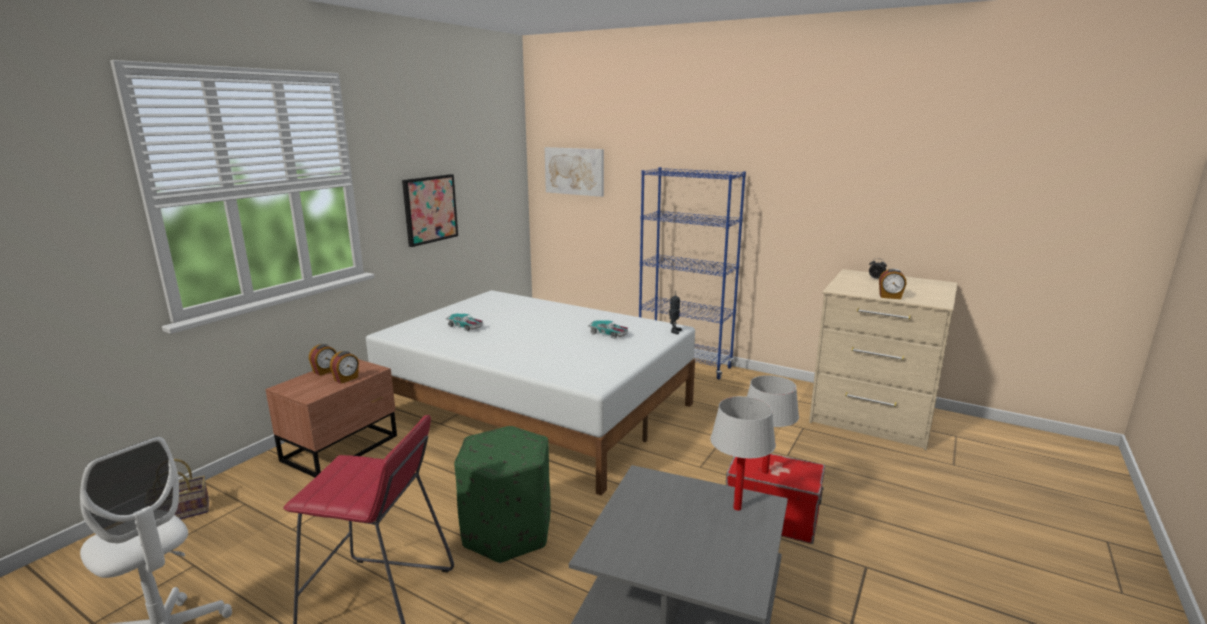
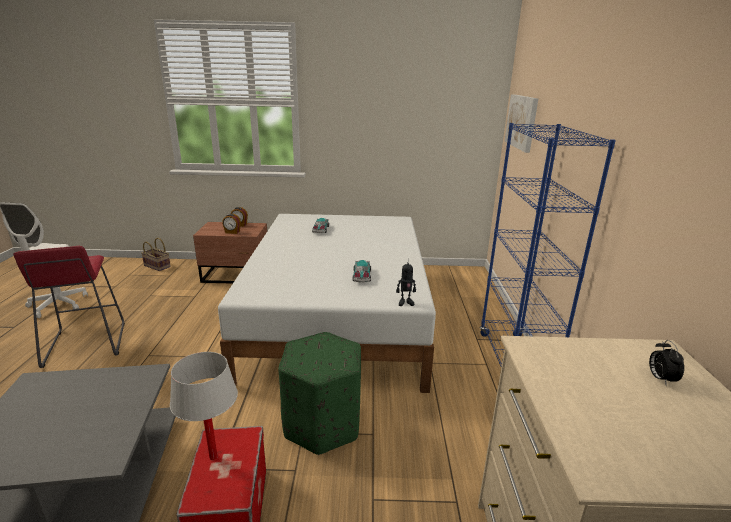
camera: 60 degrees right, 5 degrees up
(430, 209) = (370, 136): picture -> none
(507, 531) = (164, 361): green ottoman -> green ottoman (323, 424)
(737, 508) = (98, 440): white table lamp -> none
(890, 297) = (557, 403): alarm clock -> none

